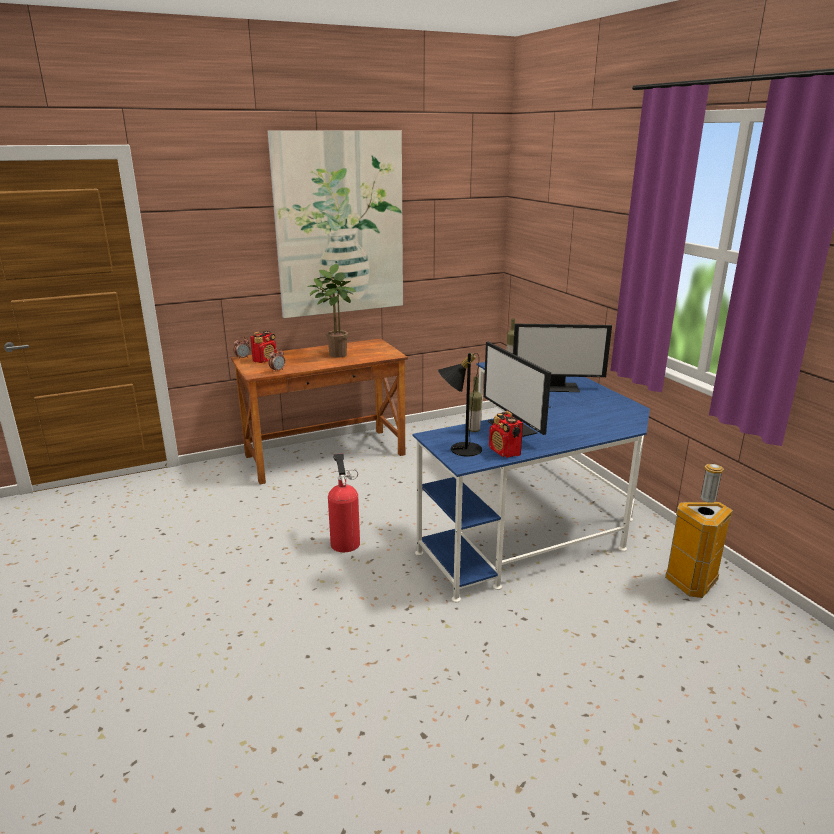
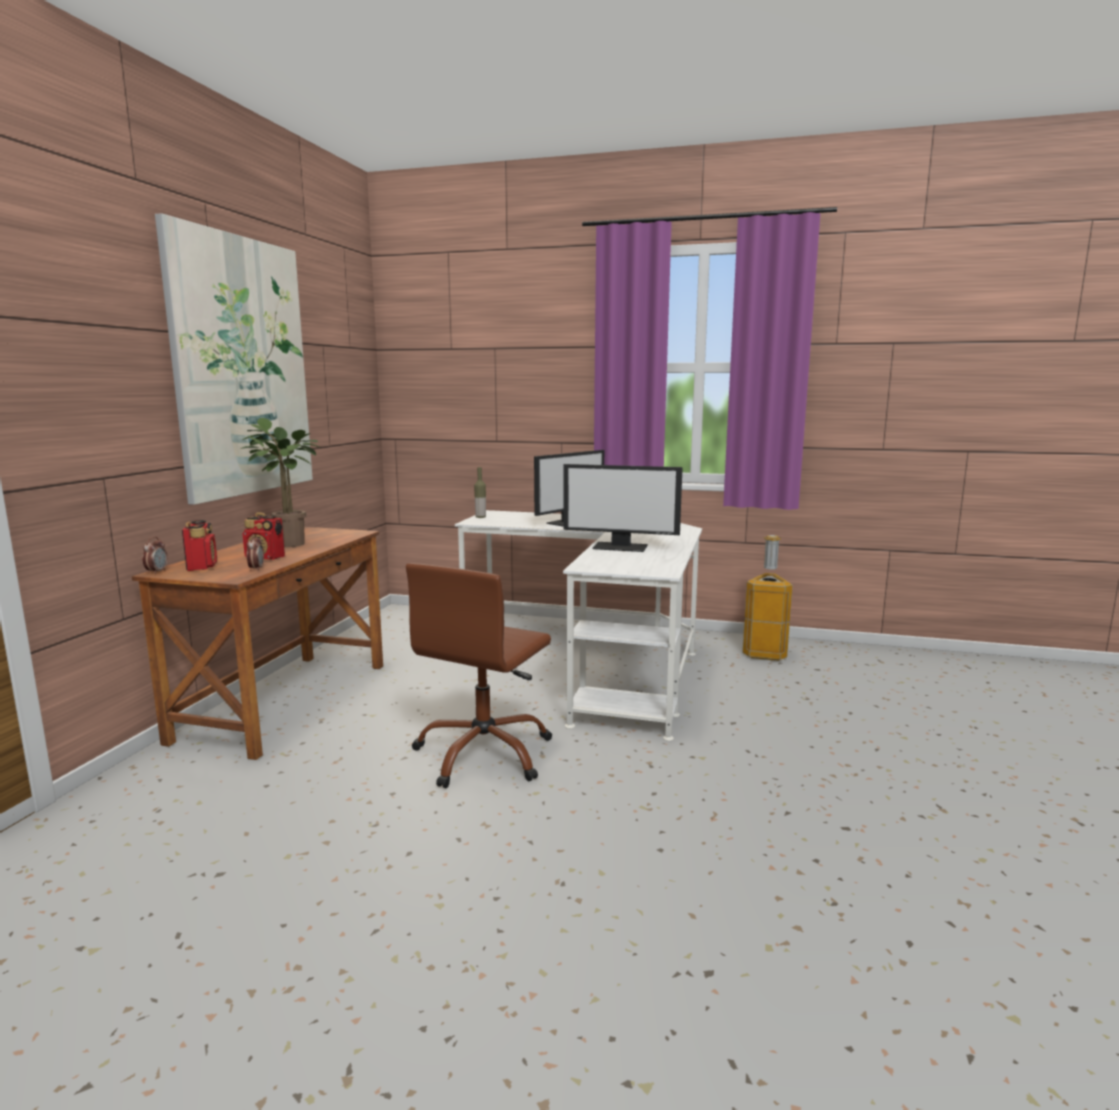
camera: 50 degrees left, 10 degrees down
(345, 542) = (484, 754): fire extinguisher -> brown office chair
(459, 448) = (629, 566): black table lamp -> none
(474, 430) = (601, 555): bottle -> none
(505, 452) = (664, 559): radio -> radio (265, 558)
(534, 516) = (595, 661): blue desk -> white desk

